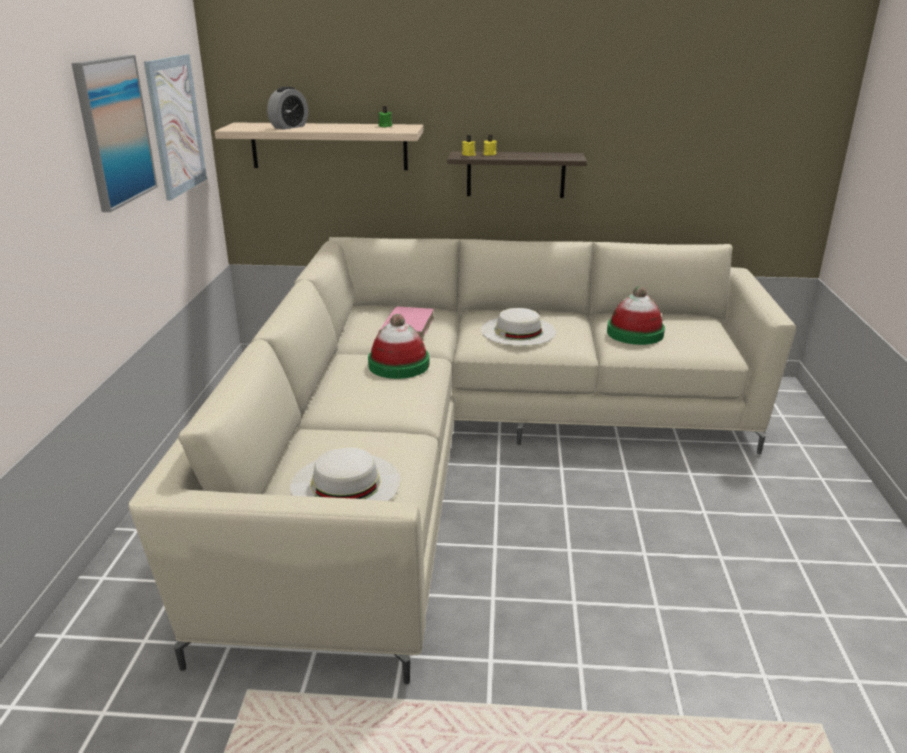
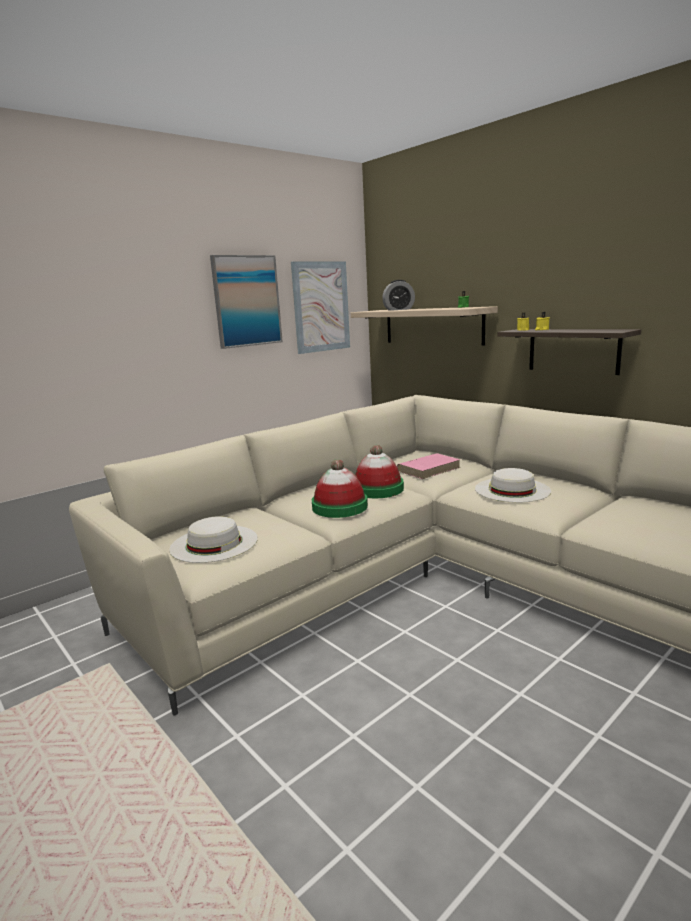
camera: 45 degrees right, 10 degrees down
(635, 333) = (630, 517): hat -> hat (339, 507)

